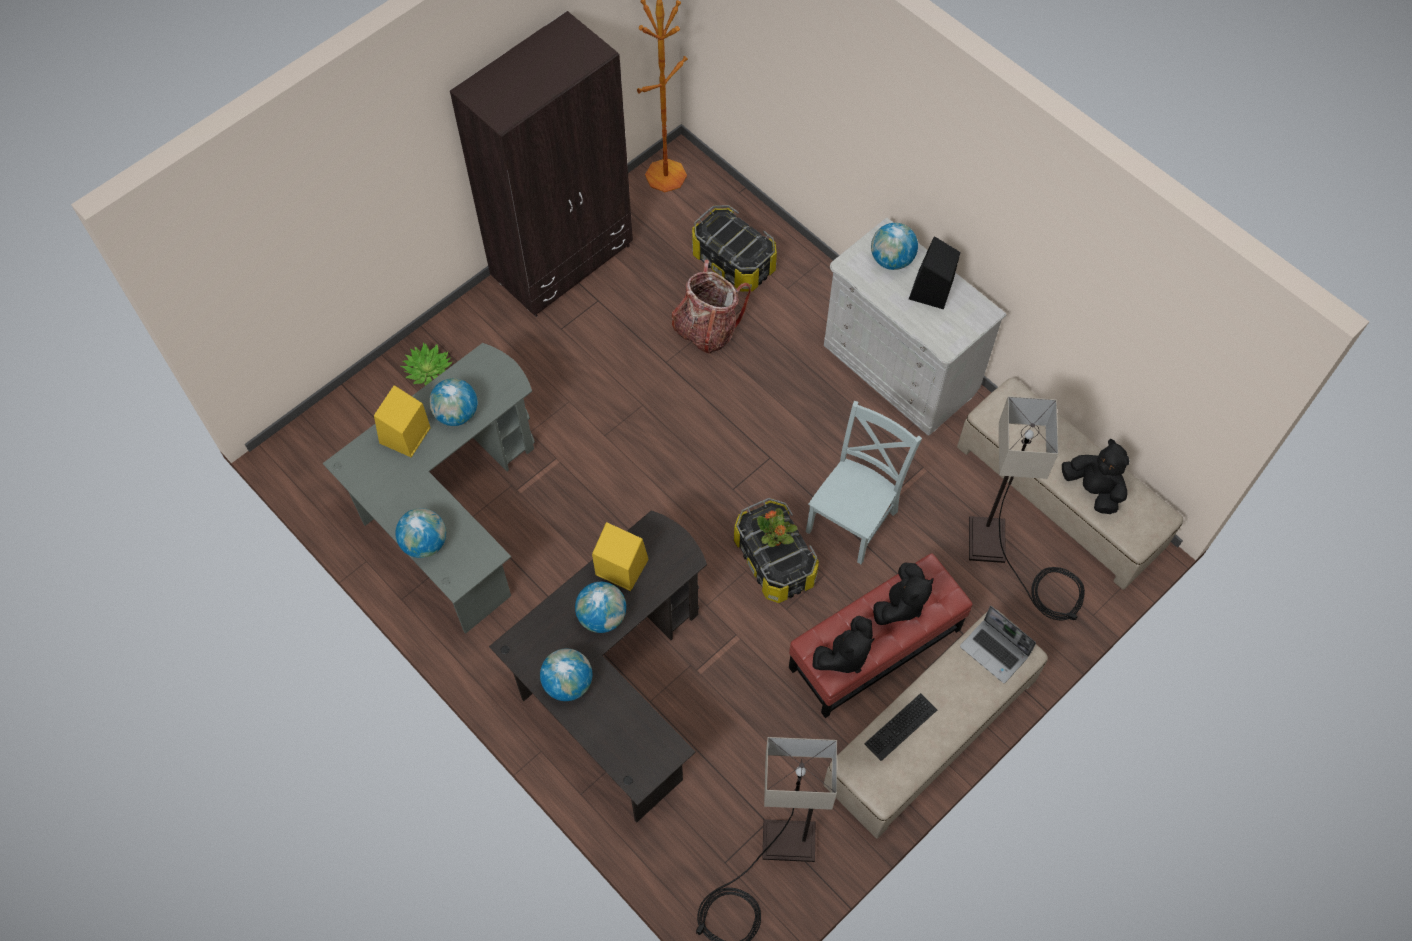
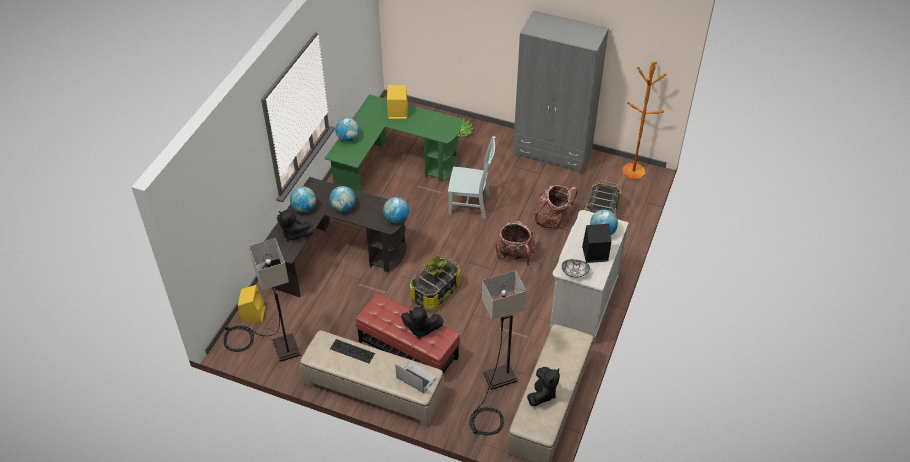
camera: 65 degrees right, 15 degrees down
(450, 512) = (392, 167): grey desk -> green desk
(456, 414) = (419, 124): globe -> globe (396, 219)
(563, 262) = (552, 154): brown wardrobe -> grey wardrobe
(620, 567) = (372, 205): yellow speaker -> yellow speaker (253, 313)
(755, 413) = (515, 255): none -> backpack
(844, 656) = (379, 315): black plush toy -> black plush toy (294, 234)
(854, 518) = (479, 316): grey chair -> grey chair (471, 204)
(956, 333) = (574, 272): none -> bowl
(995, 651) = (415, 378): laptop -> laptop turned 105 degrees clockwise

